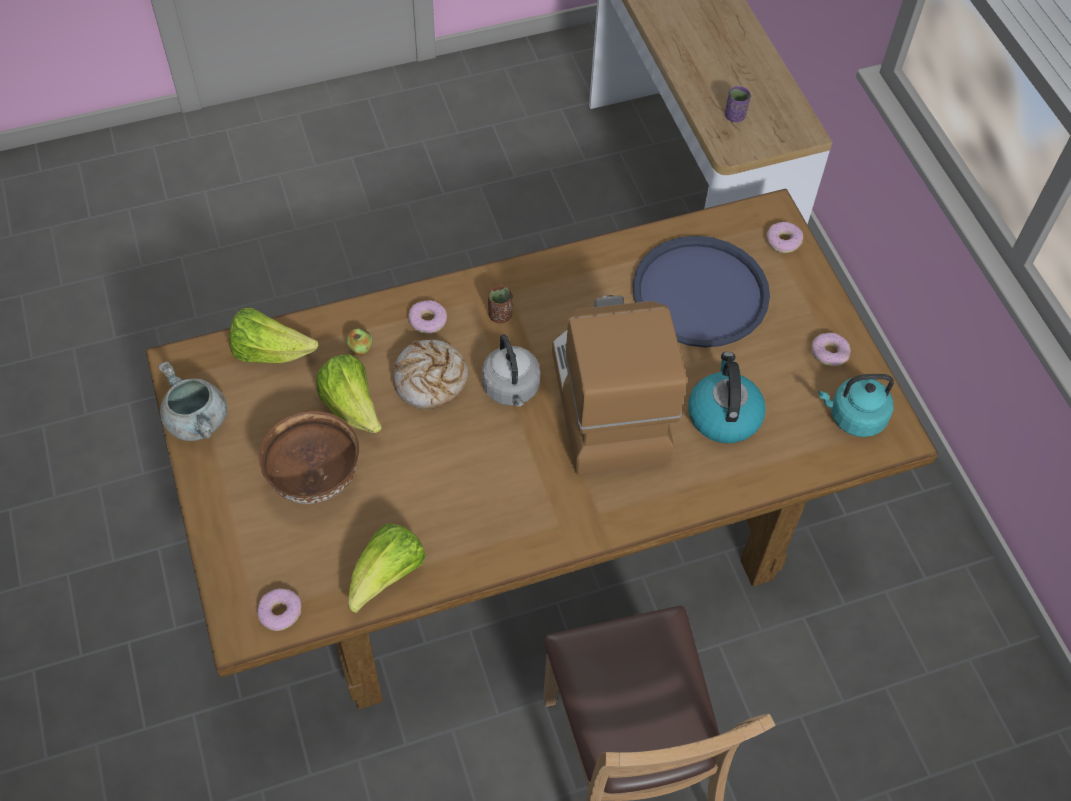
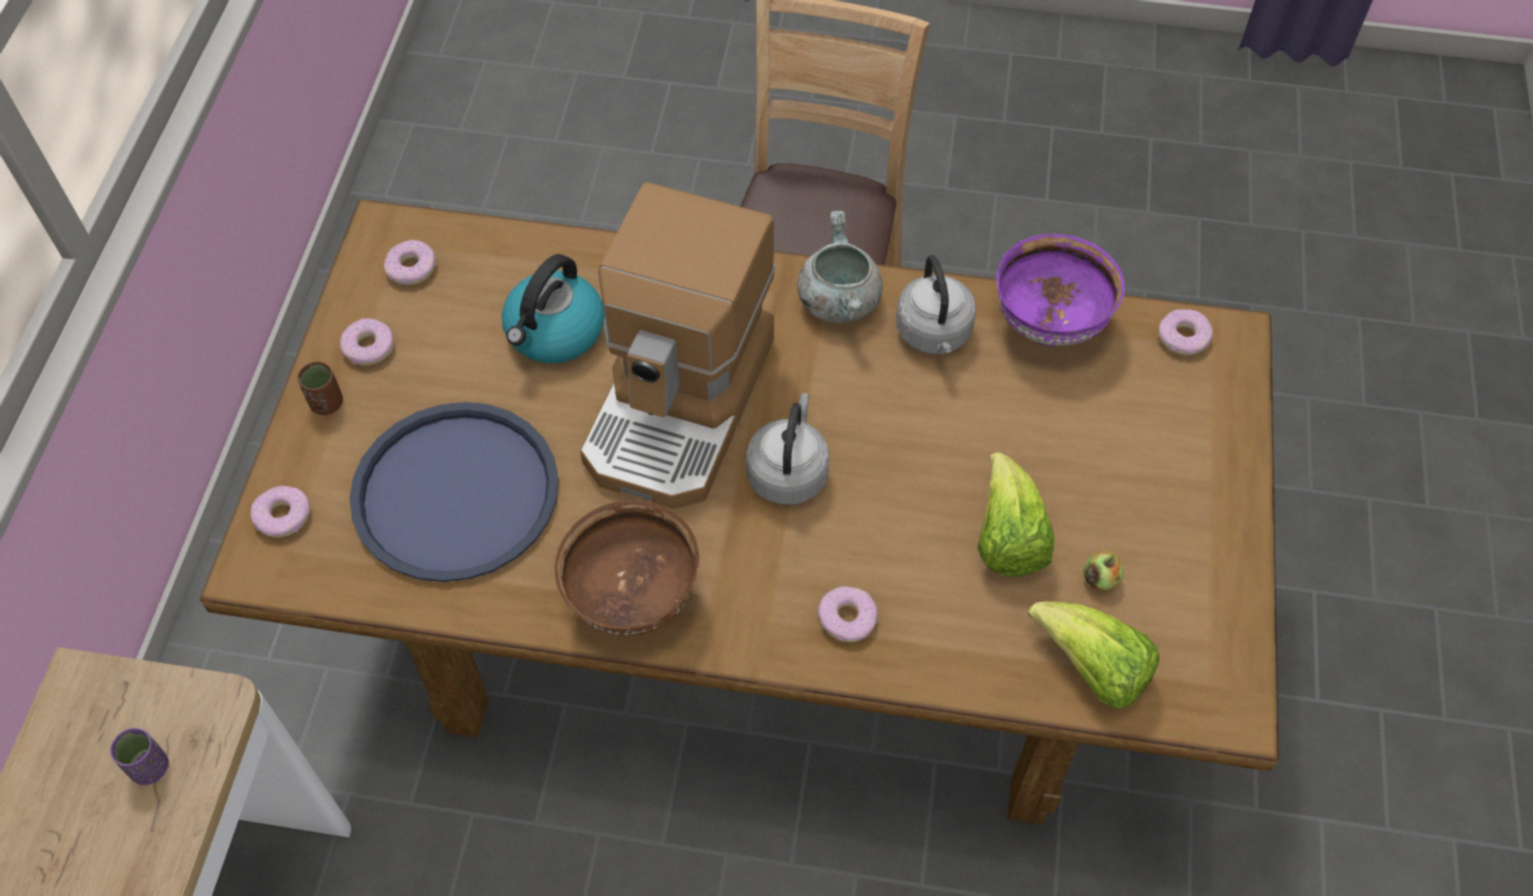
camera: 150 degrees left, 0 degrees up
(198, 421) = (1224, 608): grey cooking pot -> grey cooking pot (838, 301)
(314, 480) = (1092, 465): brown bowl -> brown bowl (634, 600)
(360, 348) = (961, 618): apple -> apple (1100, 579)
(387, 576) = (1047, 325): lettuce -> purple bowl
(430, 380) = (887, 529): bread -> none
(466, 530) = (934, 334): none -> grey kettle
(500, 315) = (743, 582): brown cup -> brown cup (327, 403)
(853, 417) = (412, 268): turquoise kettle -> donut

